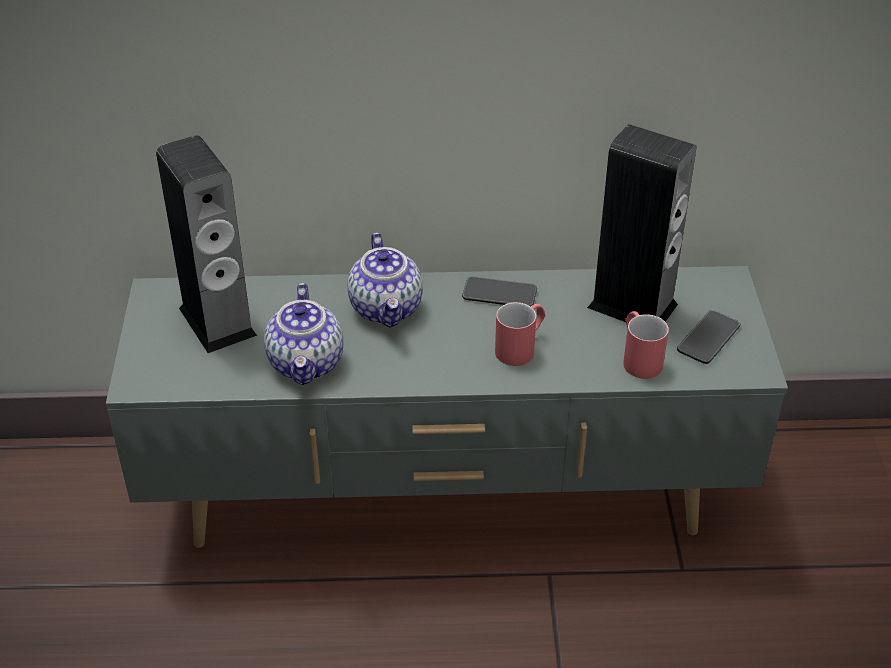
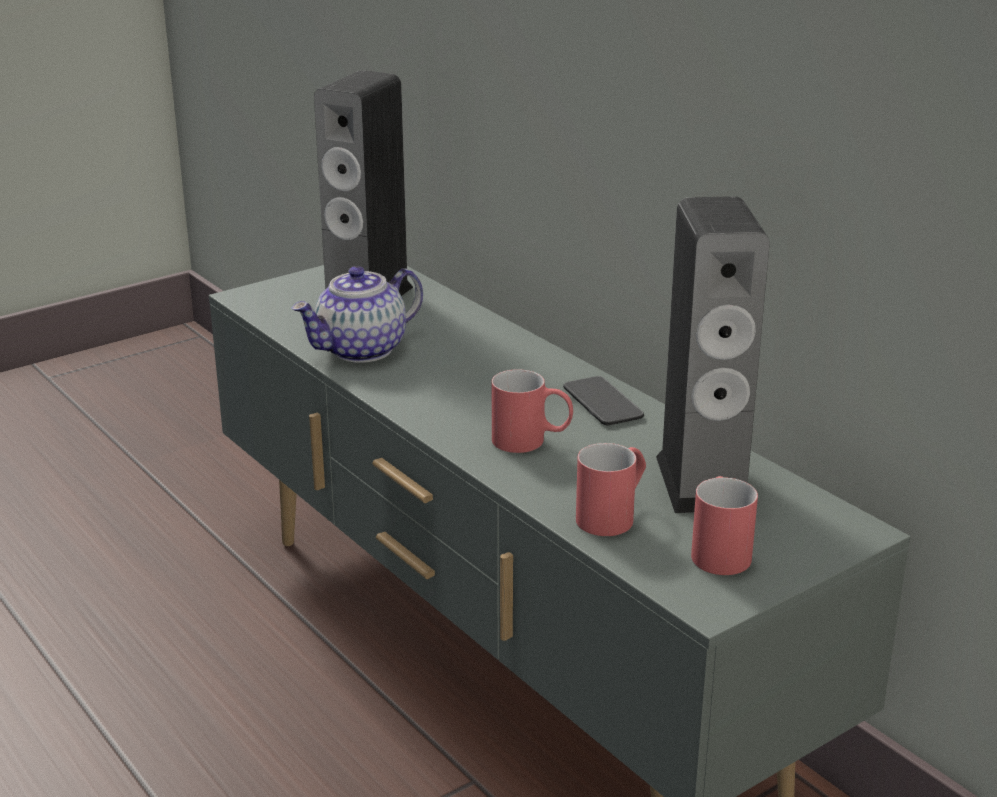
camera: 55 degrees right, 15 degrees down
(387, 308) = (492, 358): teapot -> none
(708, 338) = (719, 550): phone -> red mug

